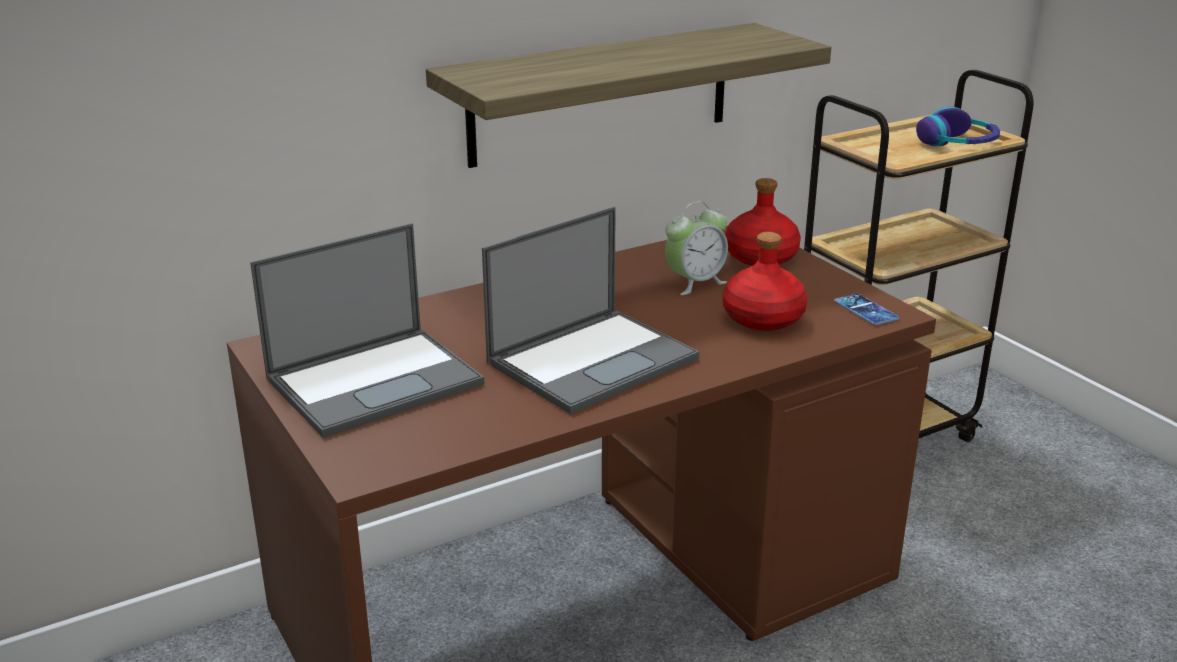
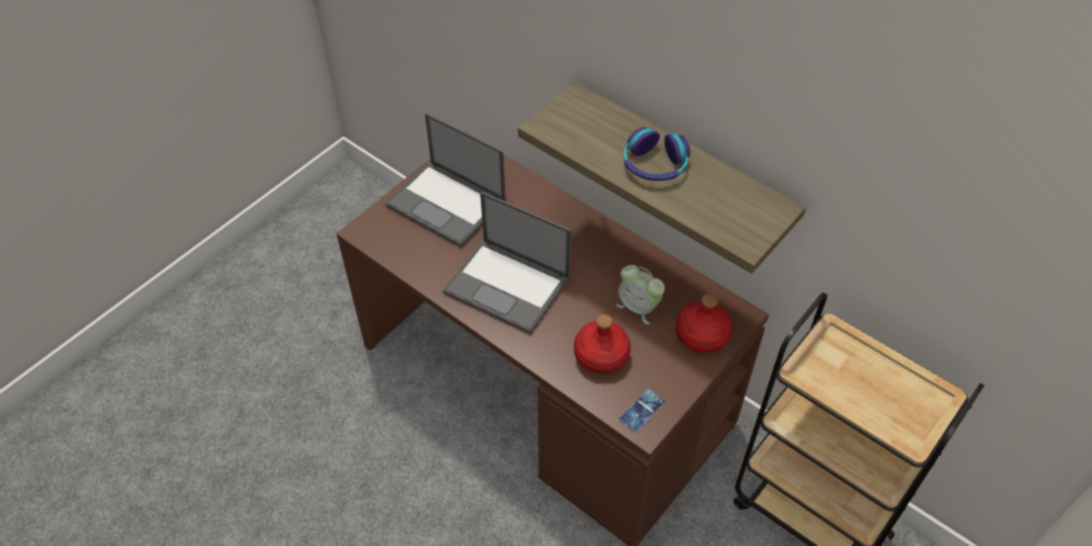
camera: 70 degrees right, 25 degrees up
(958, 143) = (887, 413): headphones -> headphones (654, 164)

